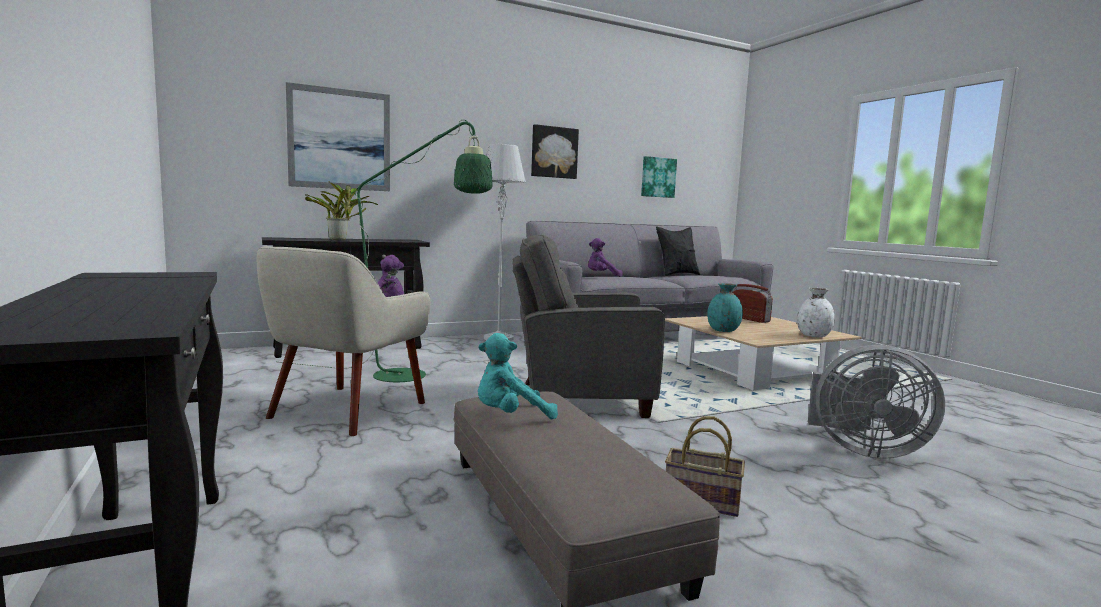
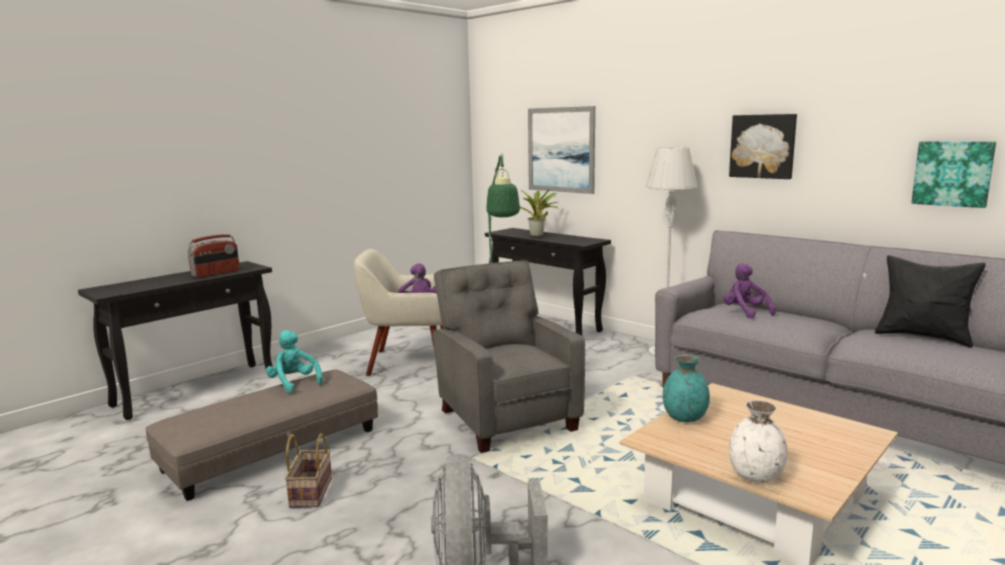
camera: 70 degrees right, 5 degrees up
(749, 319) = (819, 429): radio -> radio (216, 273)

